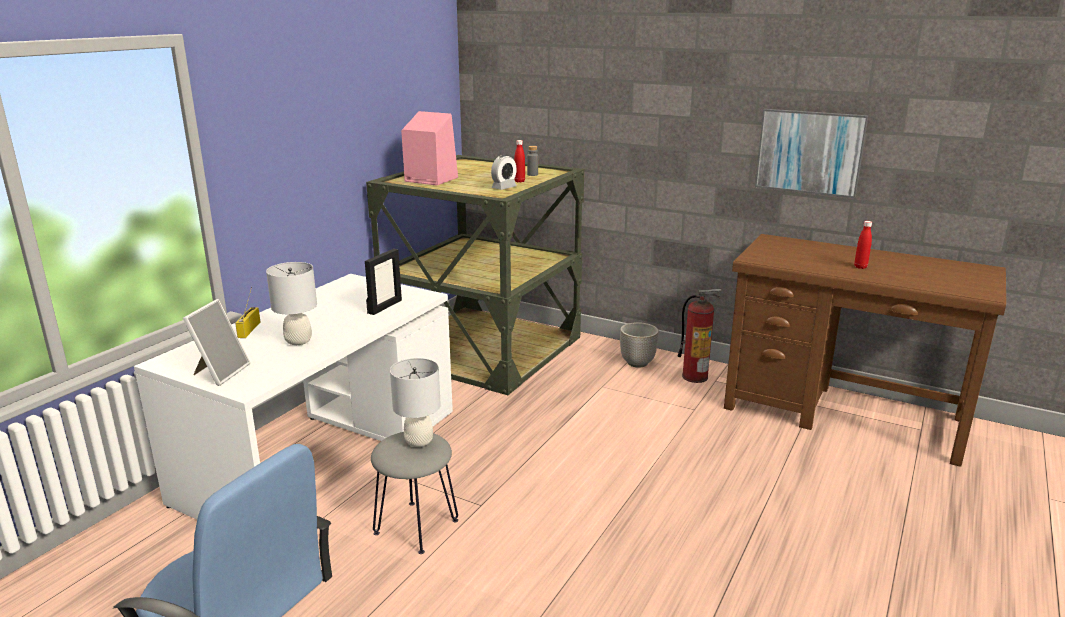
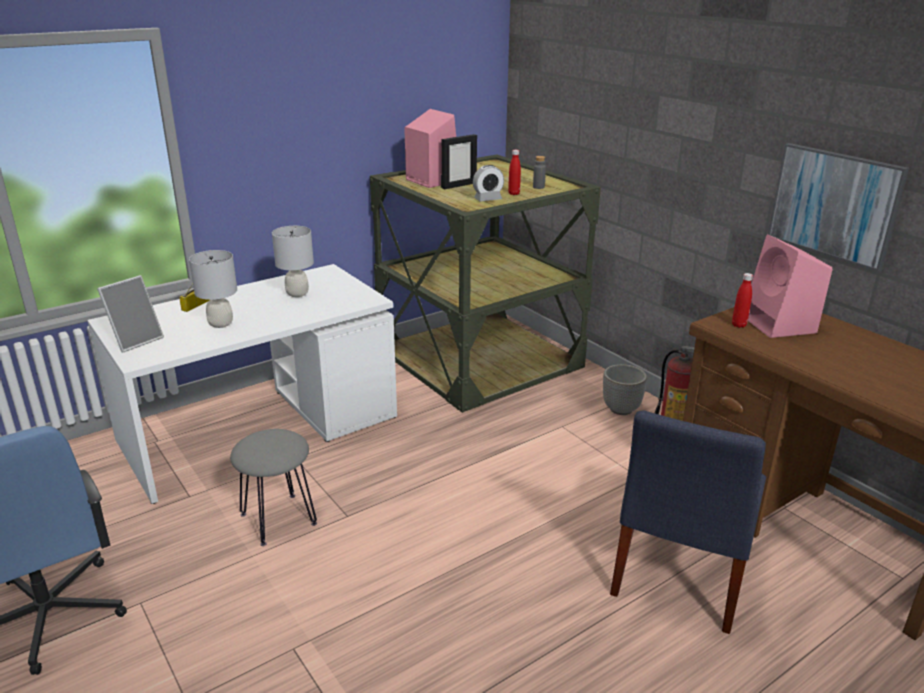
camera: 25 degrees right, 5 degrees up
(384, 306) = (325, 304): picture frame -> picture frame (458, 185)
(417, 443) = (276, 443): grey table lamp -> grey table lamp (296, 294)
(784, 471) = (678, 576): none -> blue chair
(794, 252) = (780, 325): none -> pink speaker
(860, 267) = (842, 361): red bottle -> red bottle (738, 325)

